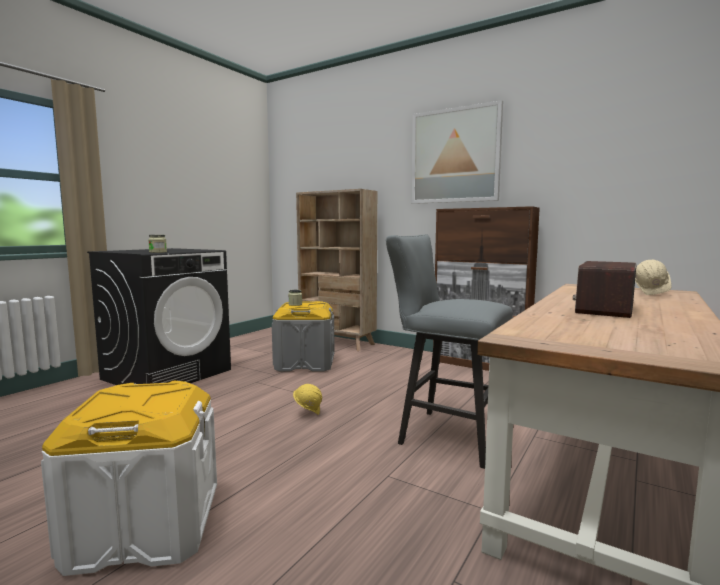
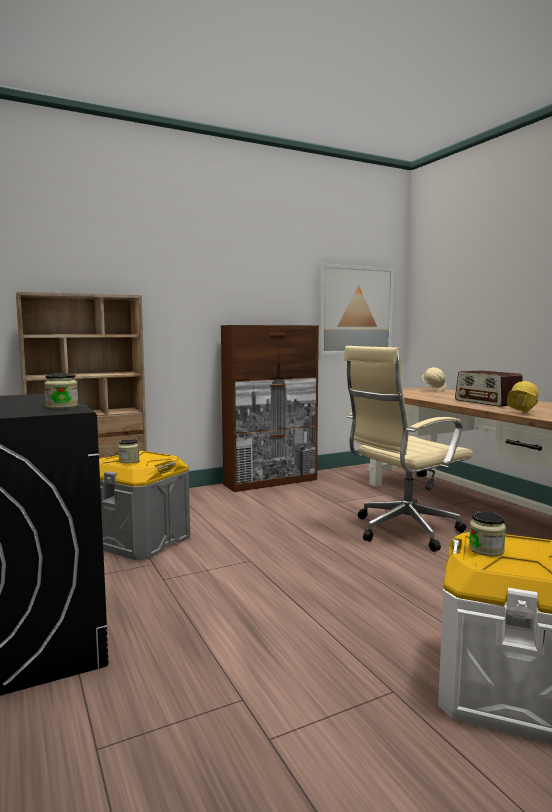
camera: 60 degrees left, 0 degrees up
(142, 390) = (486, 550): none -> jar
(308, 413) = (304, 569): yellow hard hat -> yellow hard hat (520, 413)
(445, 434) = (402, 531): grey stool -> beige office chair
(455, 156) = (223, 266): picture -> picture (355, 310)

